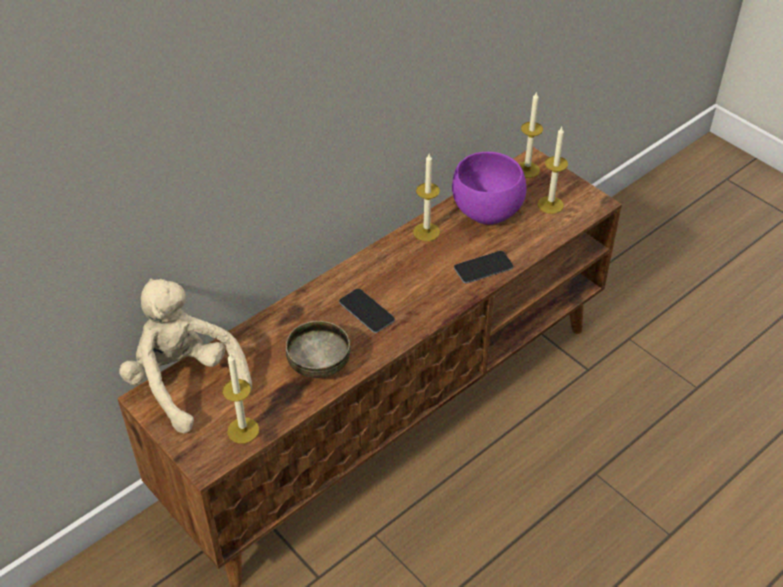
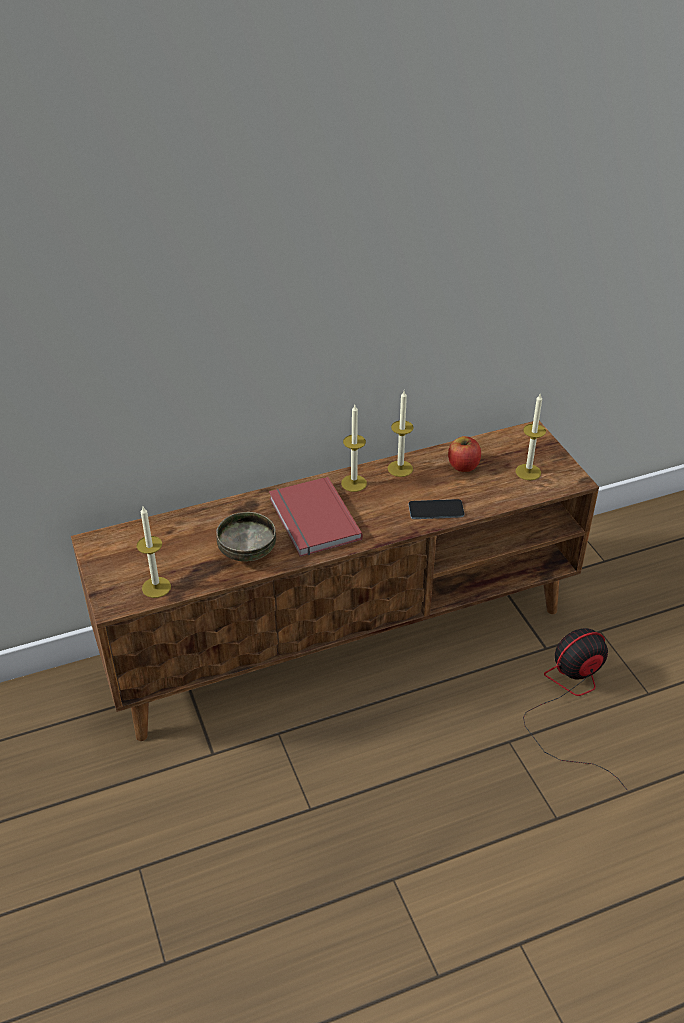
camera: 20 degrees right, 5 degrees down
(184, 382) = (129, 537): beige plush toy -> none
(366, 311) = (311, 520): phone -> red book
(486, 213) = (463, 466): purple bowl -> apple
(527, 169) = (522, 438): candle -> candle (354, 483)
(633, 416) = (571, 701): none -> fan

